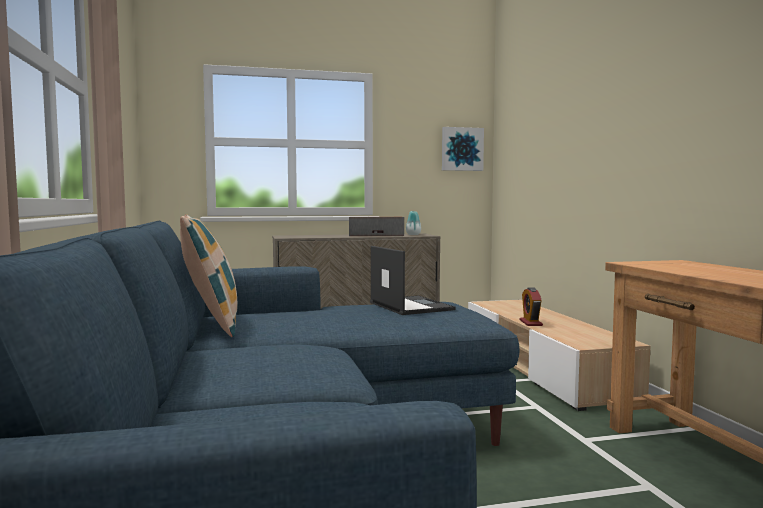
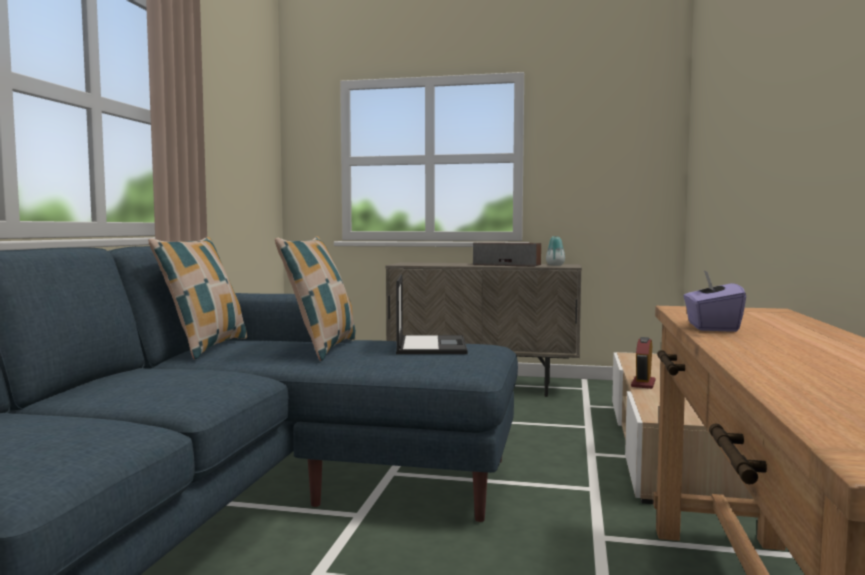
camera: 25 degrees right, 0 degrees up
(326, 316) = (321, 348): none -> pillow
(461, 149) = (641, 157): picture -> none
(706, 274) = (711, 327): none -> purple tissue box

